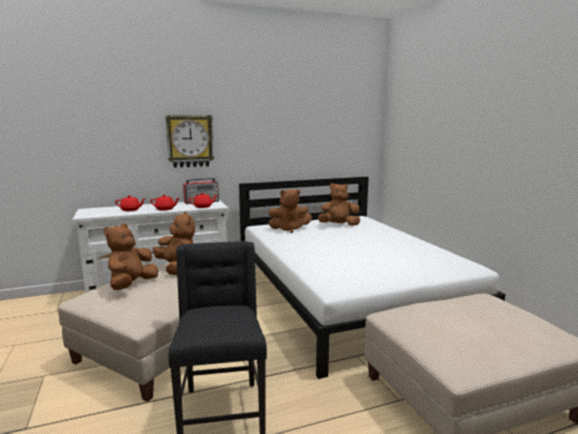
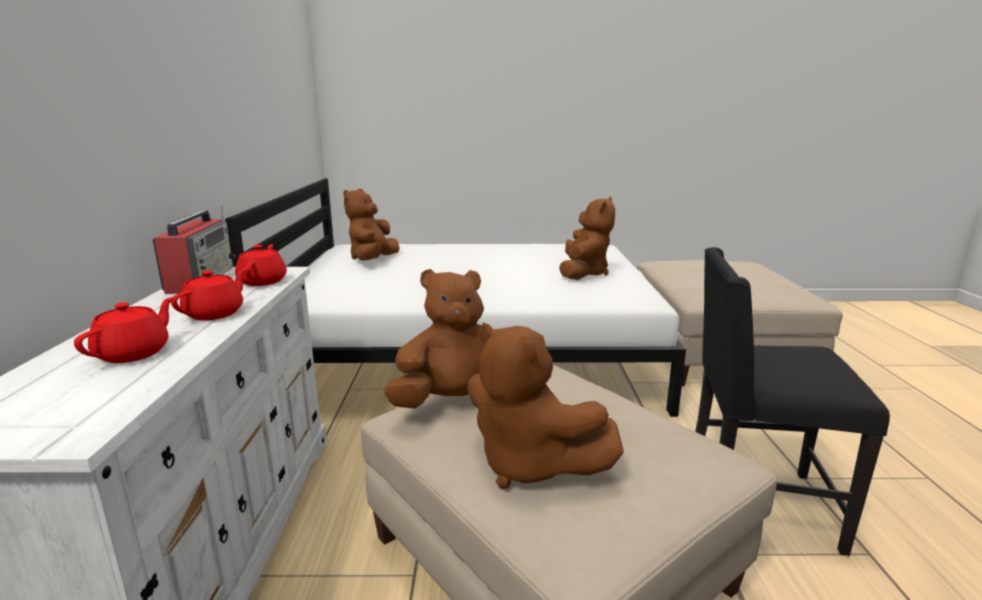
camera: 70 degrees left, 5 degrees up
(190, 141) = (127, 110): wall clock -> none
(289, 229) = (345, 286): brown plush toy -> brown plush toy (583, 273)

